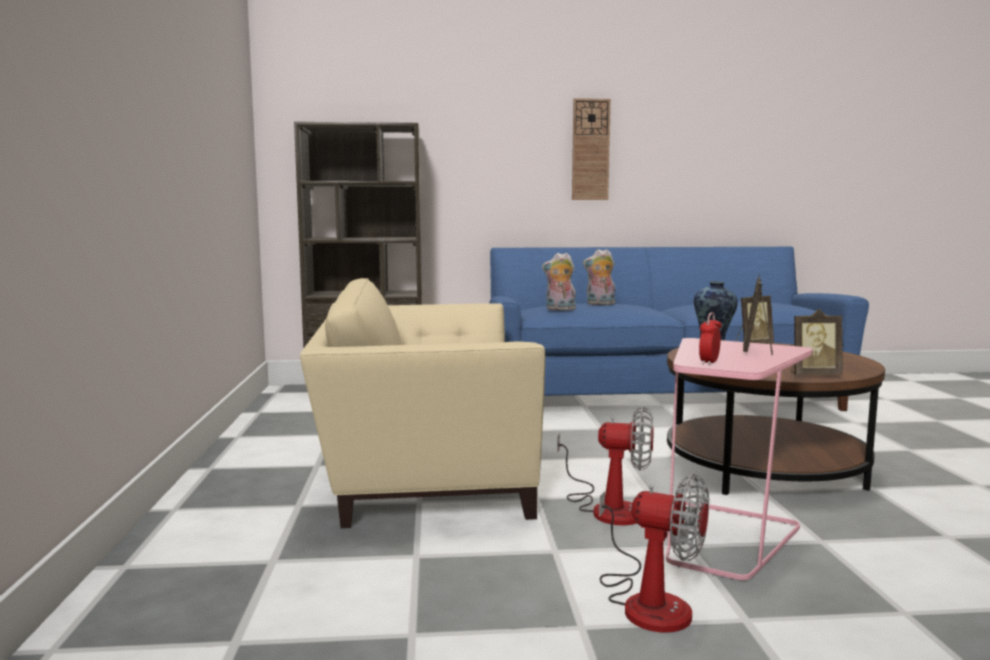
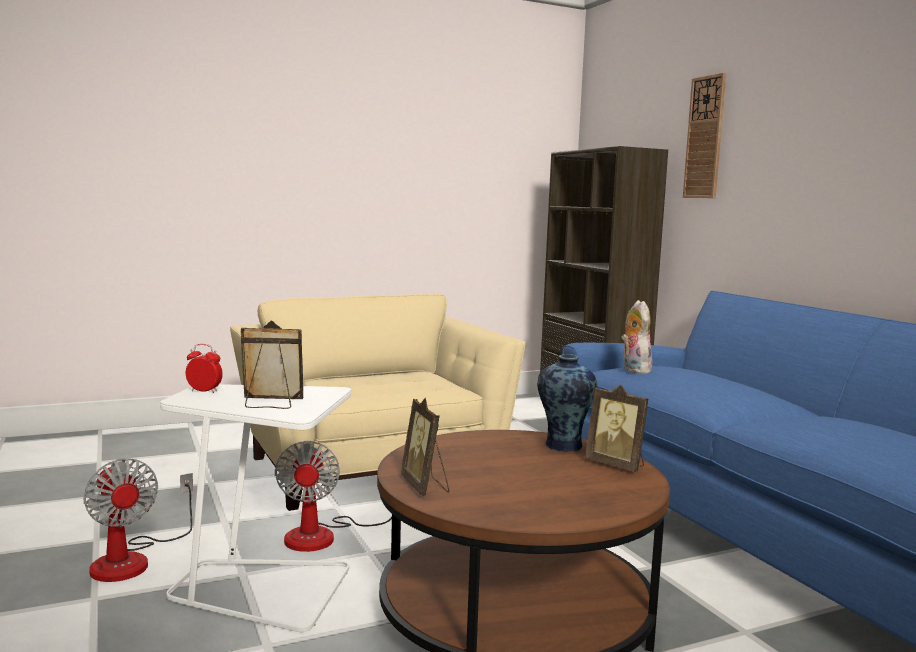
camera: 70 degrees right, 0 degrees up
(590, 150) = (841, 165): wall clock -> wall clock (705, 137)
(600, 304) = (694, 378): plush toy -> none
(647, 600) = (133, 559): fan -> fan turned 45 degrees counterclockwise
(724, 539) = (261, 590): pink side table -> white side table

